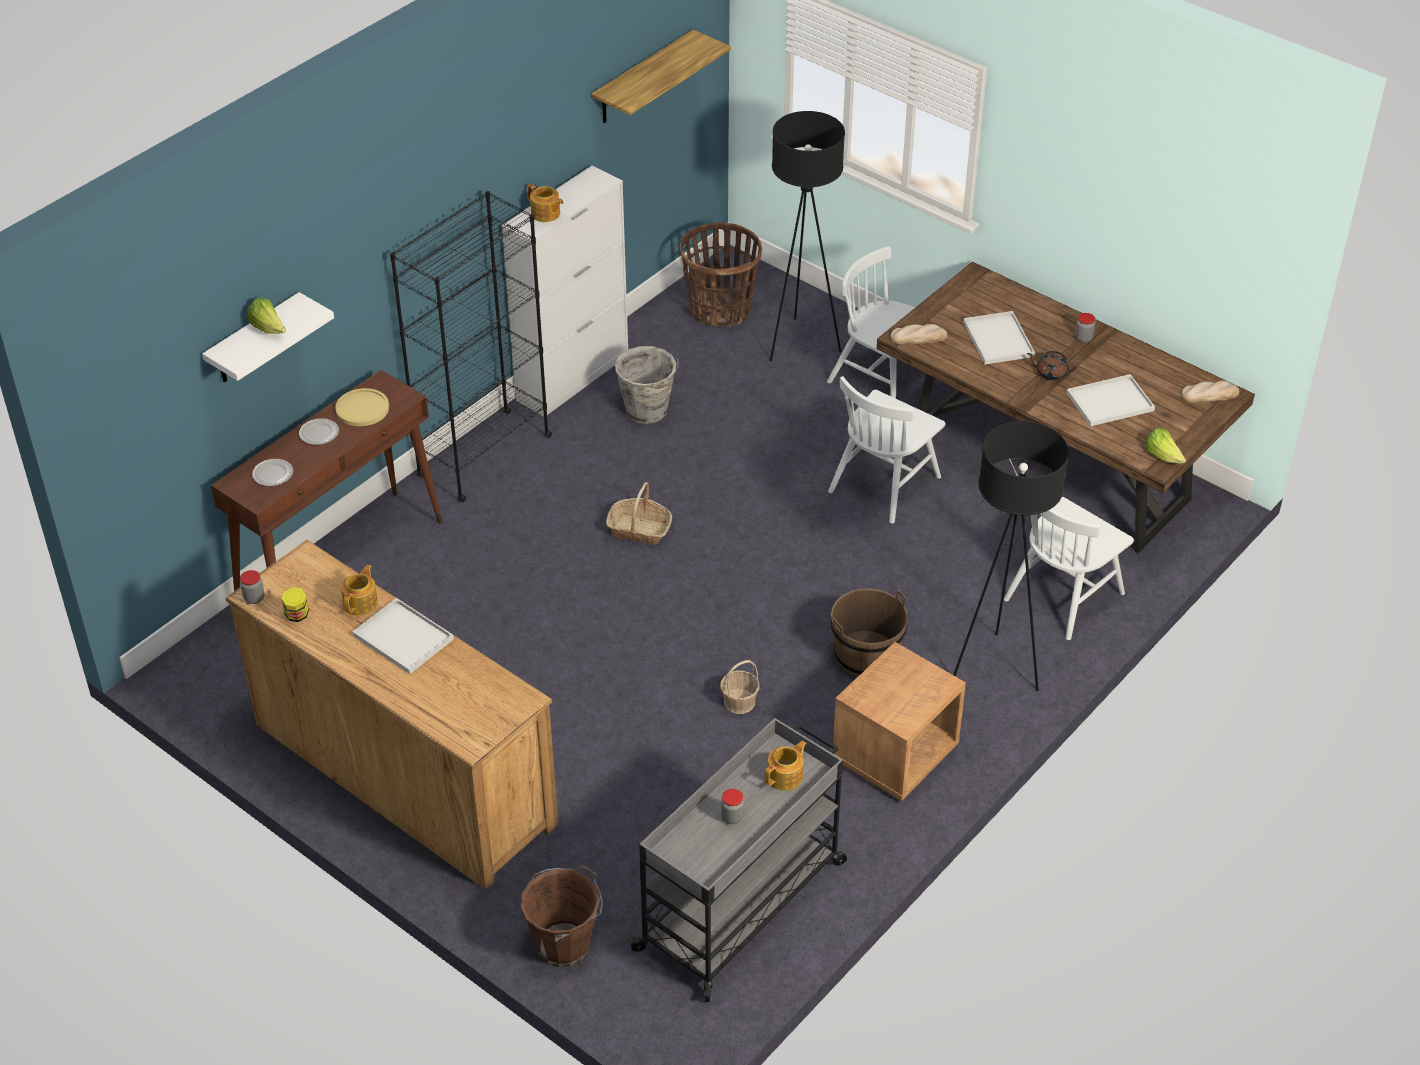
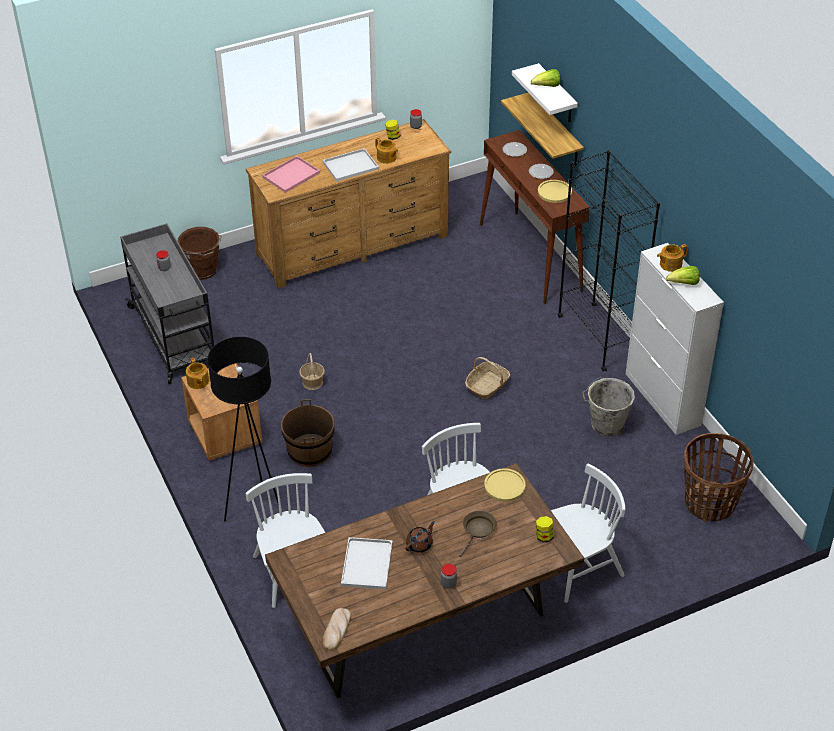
camera: 115 degrees right, 0 degrees up
(466, 699) = (291, 176): none -> pink tray
(643, 78) = (772, 306): shelf -> shelf (556, 130)
(786, 776) = (173, 295): teapot -> teapot (198, 382)
(801, 344) = (645, 536): black floor lamp -> none
(918, 337) = (504, 486): bread -> yellow plate
(967, 293) = (544, 536): none -> jar
(997, 338) = (478, 530): white tray -> brown frying pan
(1163, 457) = (290, 566): lettuce -> lettuce (684, 284)

